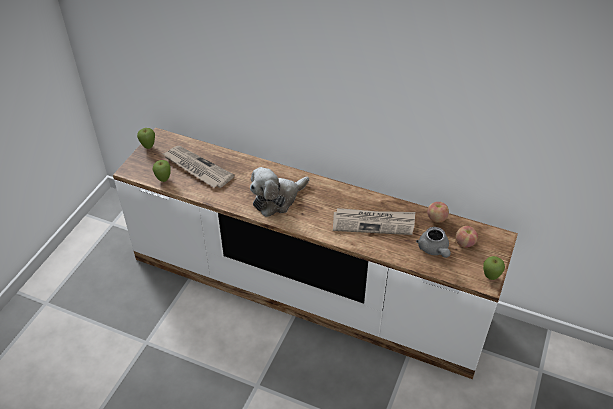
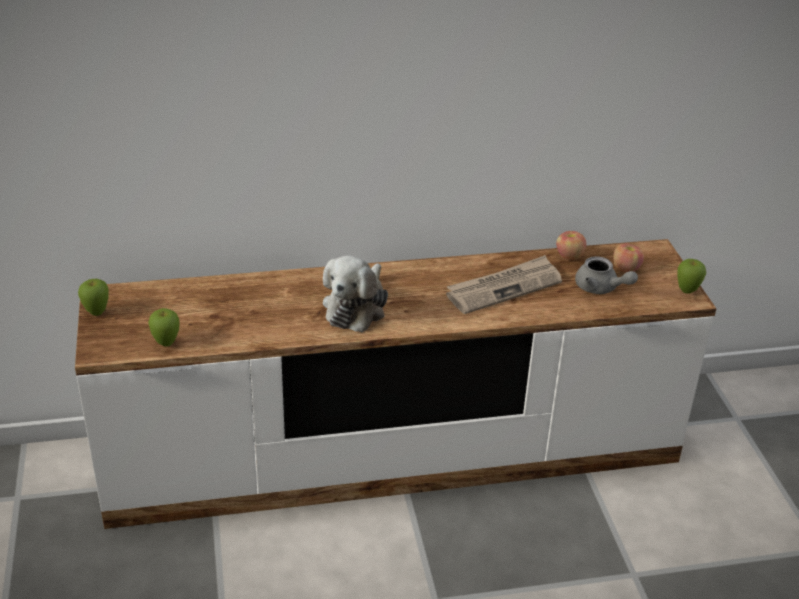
camera: 35 degrees left, 10 degrees down
(197, 168) = (202, 313): newspaper -> none

